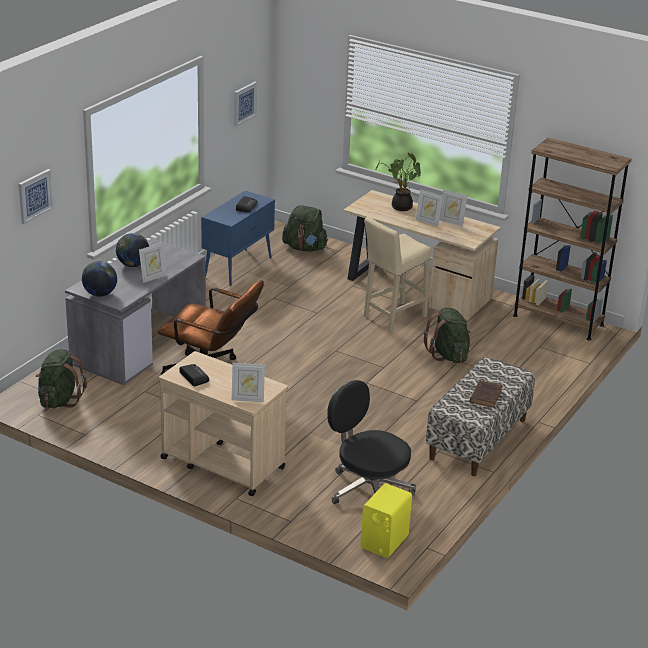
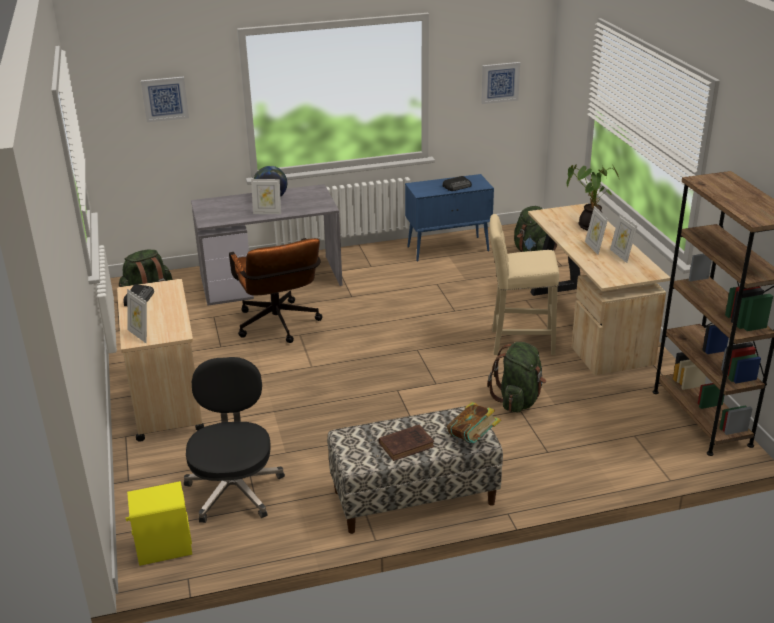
camera: 45 degrees right, 0 degrees up
(100, 294) = (207, 211): globe -> none
(513, 375) = (473, 438): none -> book

